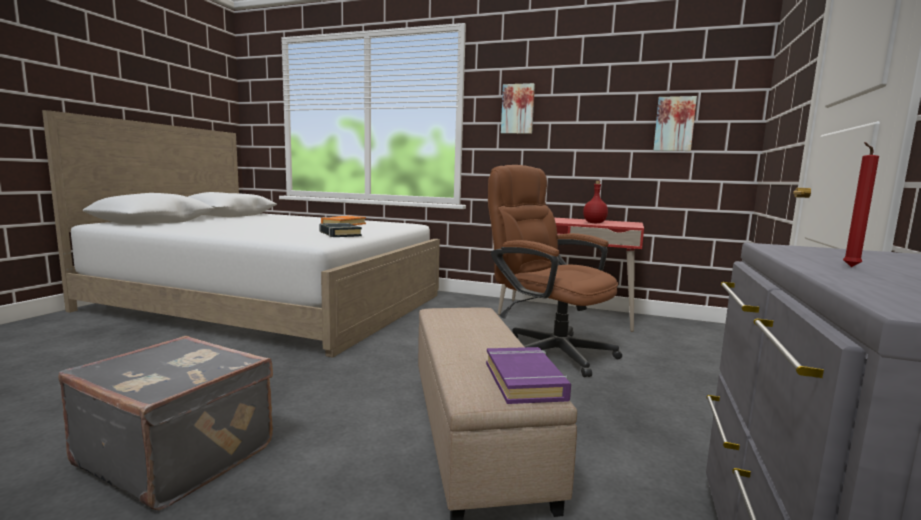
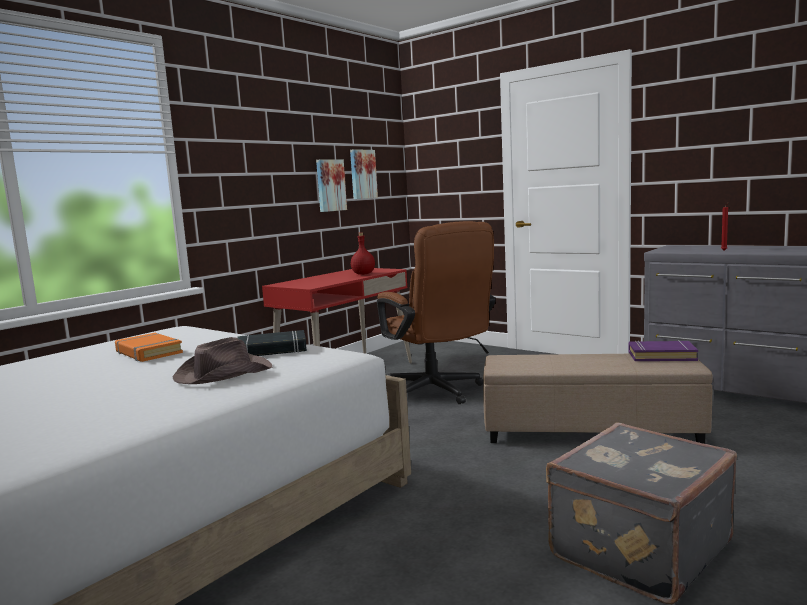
camera: 70 degrees left, 0 degrees up
(283, 232) = (222, 373): none -> brown hat
(518, 109) = (240, 157): picture -> picture (330, 185)
(548, 350) = (437, 393): brown office chair -> brown office chair turned 90 degrees counterclockwise

